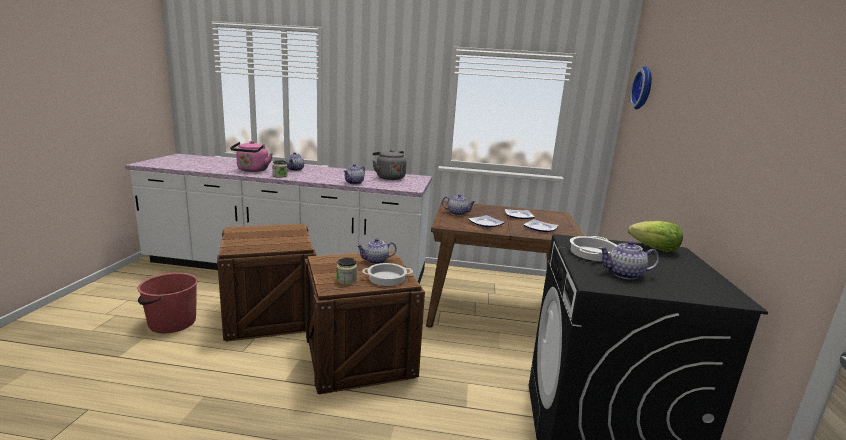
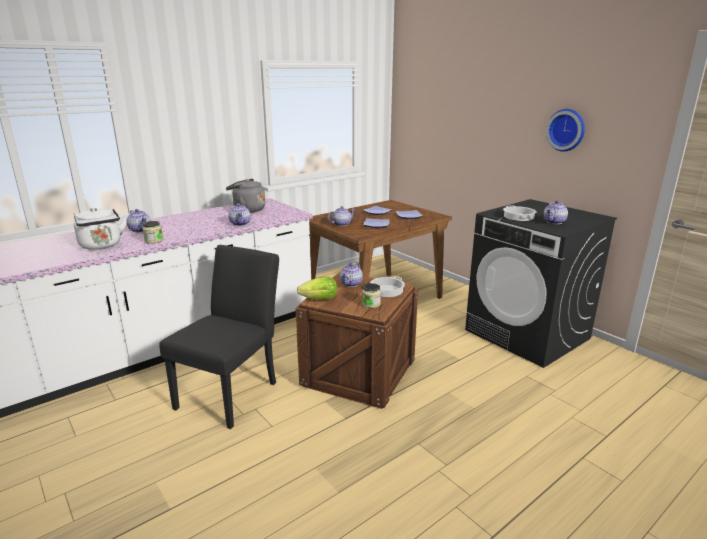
camera: 45 degrees left, 5 degrees up
(171, 323) = (151, 455): red bucket -> none
(252, 170) = (102, 246): pink kettle -> white kettle
(270, 315) = (232, 391): crate -> black chair
(644, 88) = (426, 89): wall clock -> wall clock (567, 130)
(654, 249) = (526, 204): lettuce -> lettuce (320, 299)

